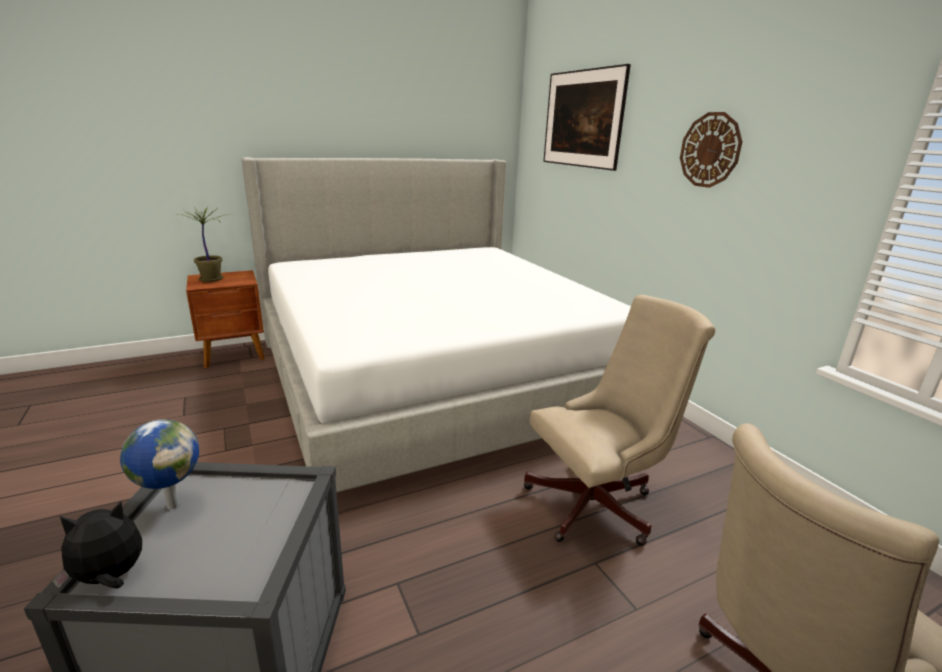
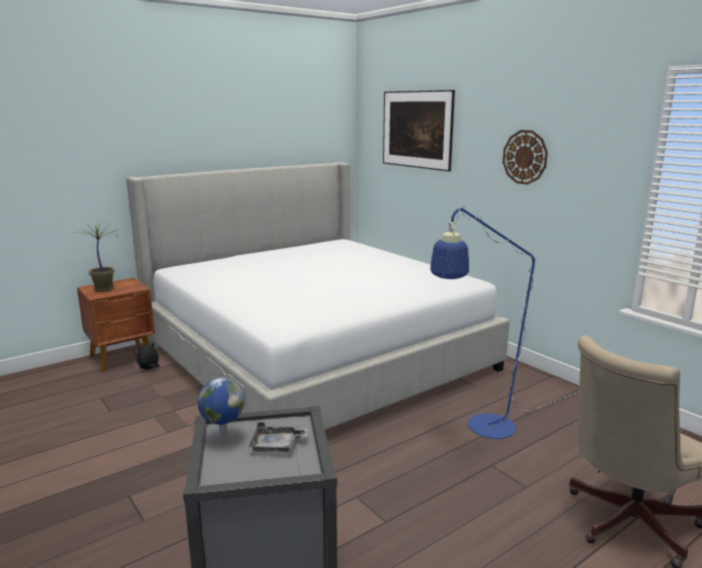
camera: 10 degrees left, 5 degrees down
(110, 578) = (218, 477): plush toy -> plush toy (149, 369)
(235, 528) = (277, 445): none -> grey tray
(598, 503) = (482, 429): beige office chair -> blue floor lamp

